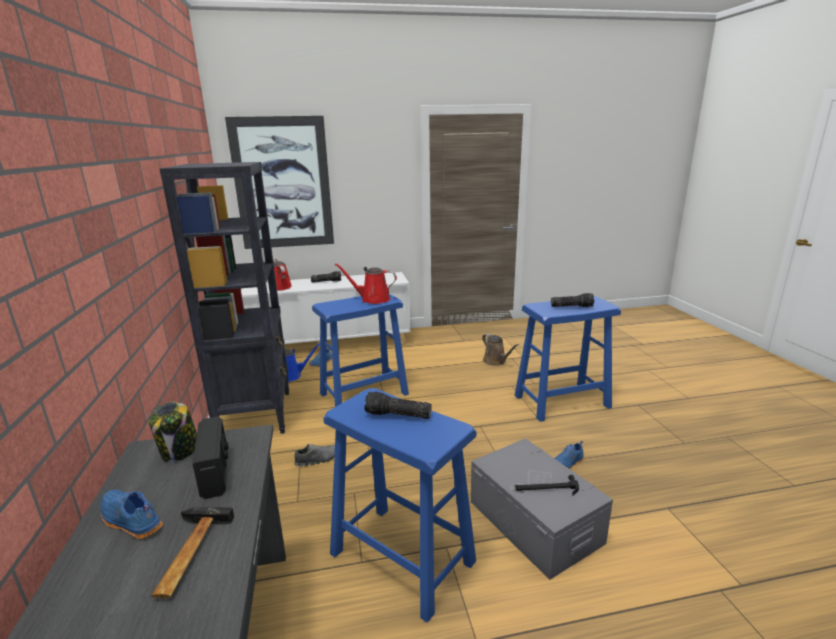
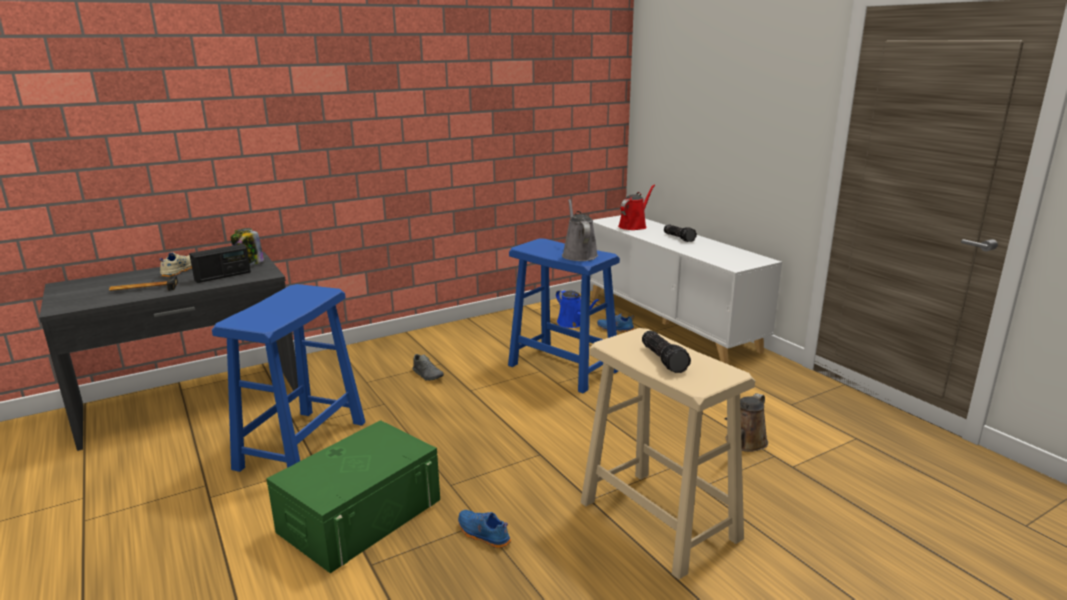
camera: 70 degrees right, 0 degrees up
(130, 521) = (178, 271): blue shoe -> beige shoe
(256, 414) = (487, 329): black bookcase -> none
(283, 184) = (678, 101): picture -> none
(372, 299) = (578, 255): red watering can -> grey watering can
(397, 415) = (289, 305): flashlight -> none
(534, 521) = (360, 515): grey storage box -> green storage box
(547, 488) = (336, 468): hammer -> none
(562, 401) = (659, 521): blue stool -> beige stool

